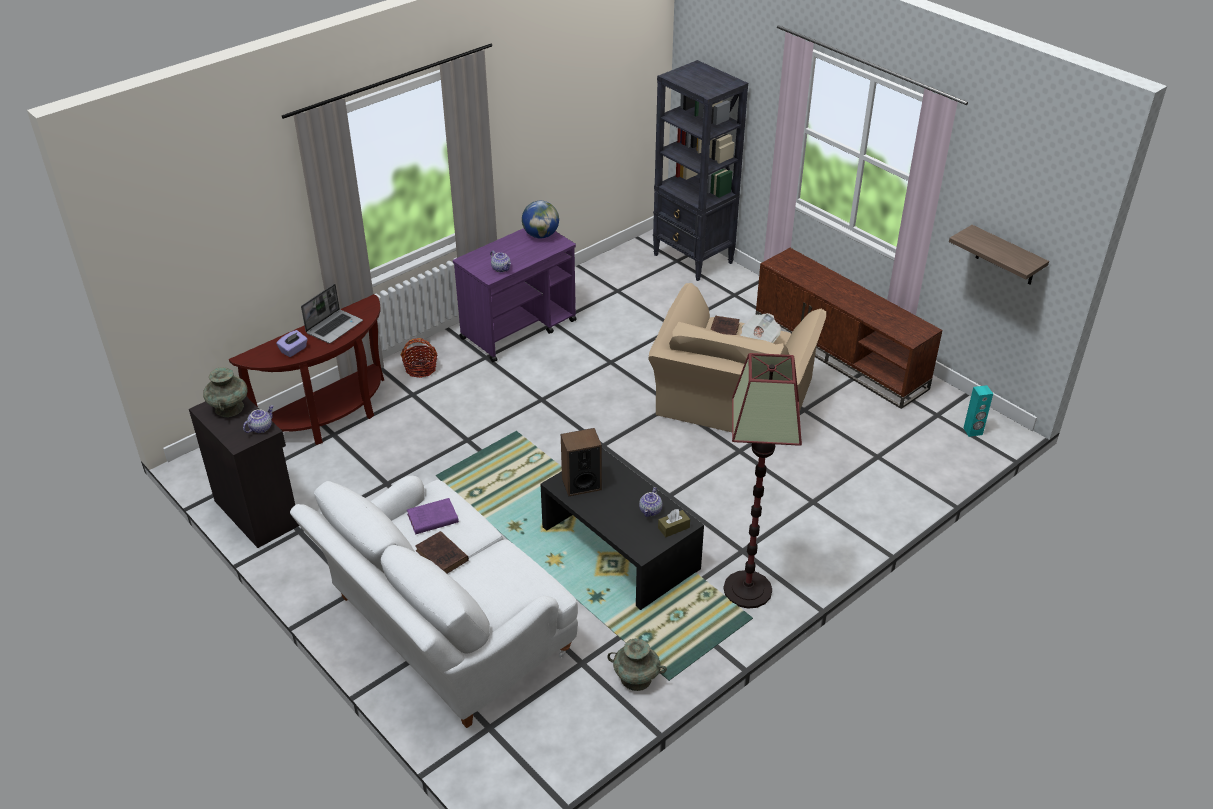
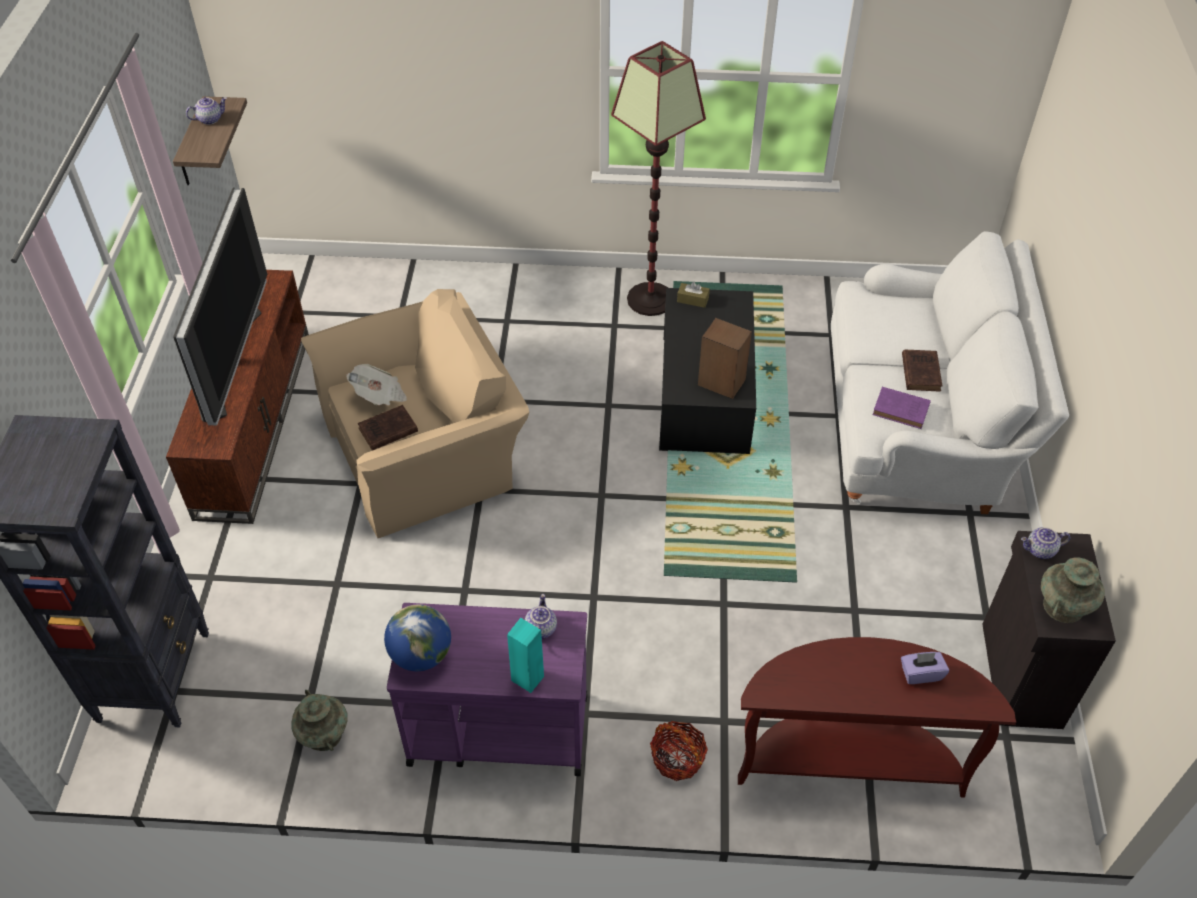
camera: 135 degrees left, 10 degrees up
(334, 327) = (841, 678): laptop -> none
(636, 678) = (803, 301): turquoise vase -> turquoise vase (323, 734)
(651, 511) = (693, 323): teapot -> teapot (210, 119)
(845, 293) = (231, 361): none -> television
(973, 431) = (297, 281): turquoise speaker -> turquoise speaker (528, 678)

